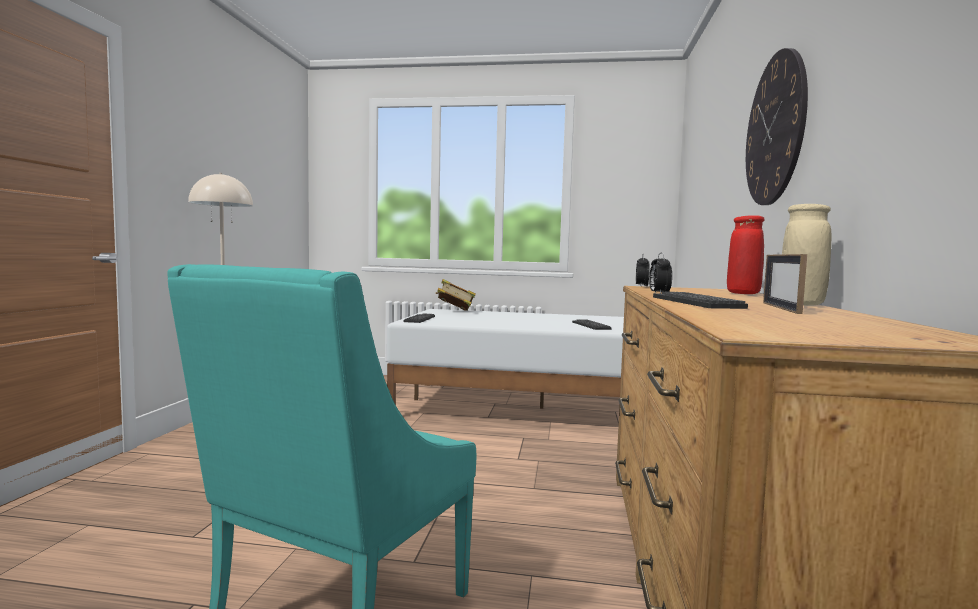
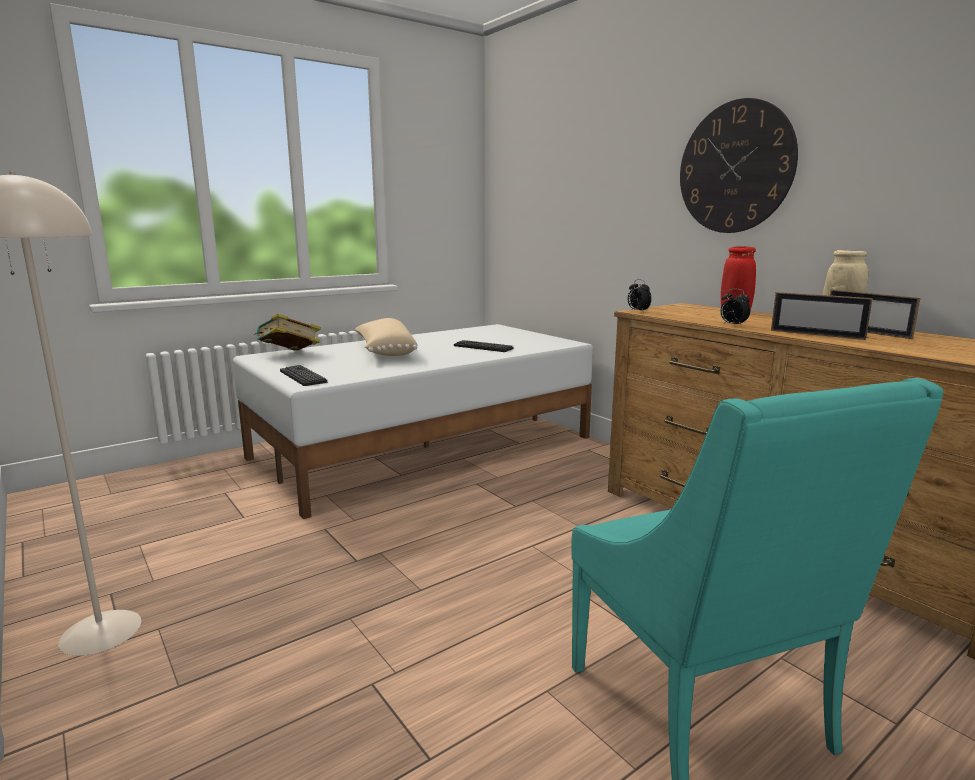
camera: 45 degrees left, 10 degrees up
(513, 318) = (385, 351): none -> beige pillow
(695, 302) = (816, 334): keyboard -> picture frame

